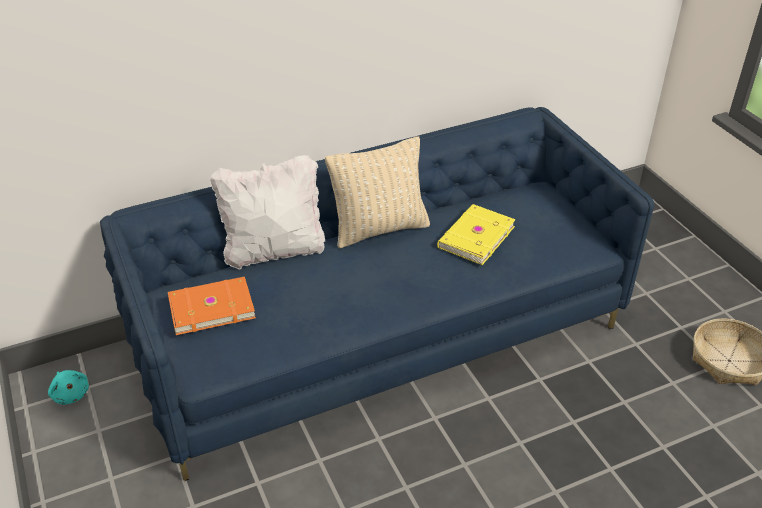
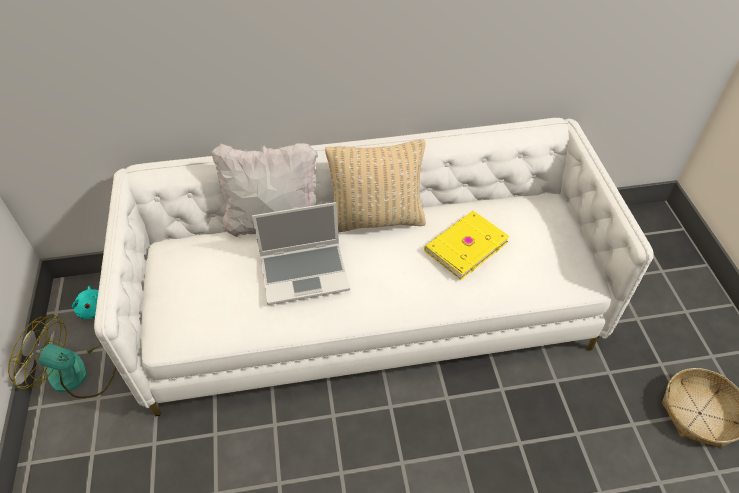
camera: 15 degrees right, 10 degrees up
(76, 460) = (77, 374): none -> fan
(210, 307) = (196, 272): orange book -> none
(326, 287) = (305, 273): none -> laptop
(381, 336) = (369, 310): blue sofa -> white sofa

